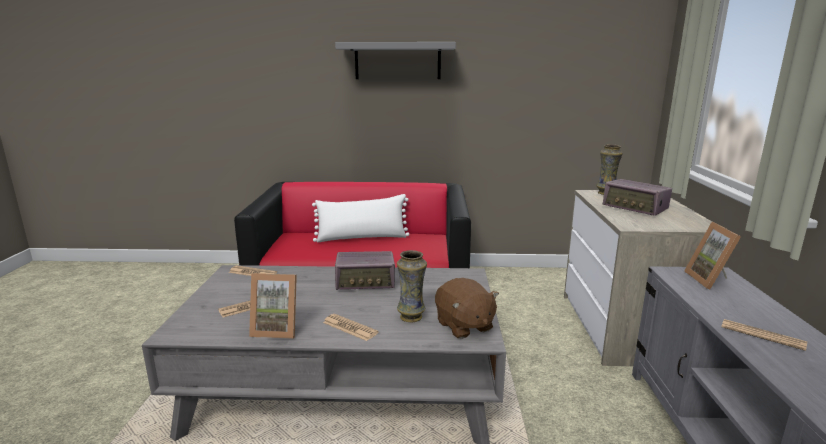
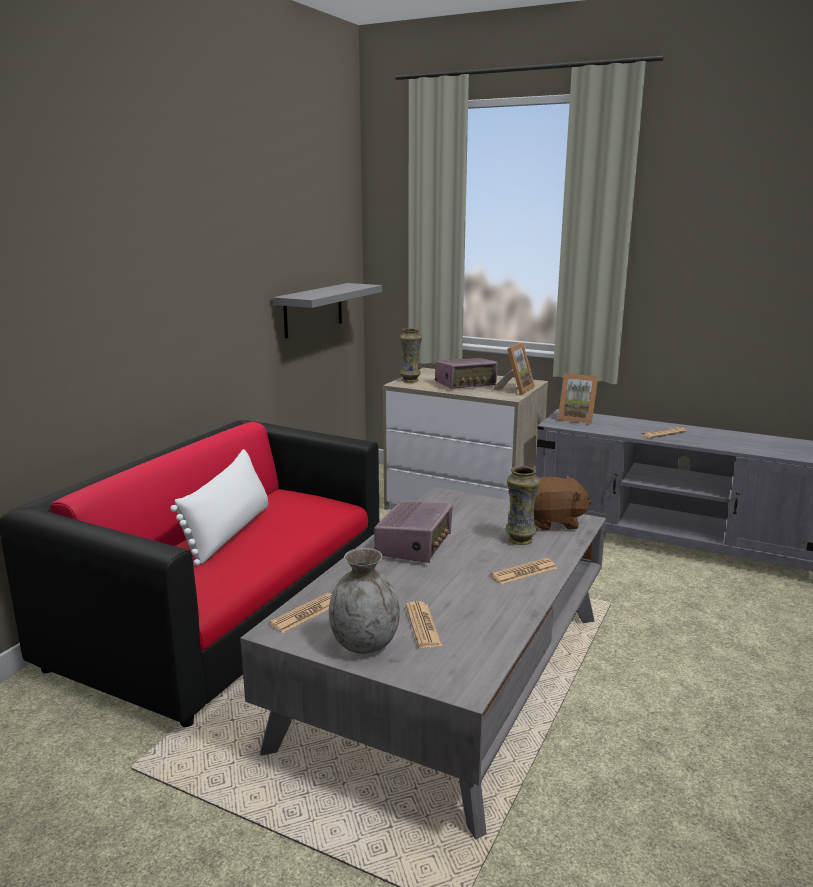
camera: 65 degrees left, 0 degrees up
(221, 295) = (365, 644): none -> grey vase
(277, 329) = (500, 612): picture frame -> picture frame (515, 389)
(397, 61) = (150, 254): grey shelf -> grey shelf (313, 310)

